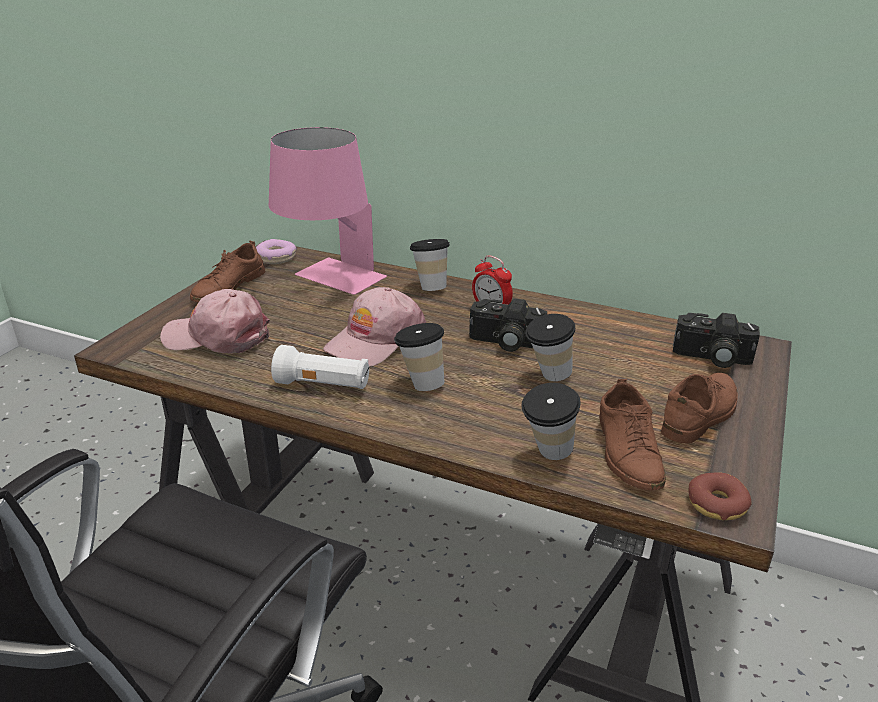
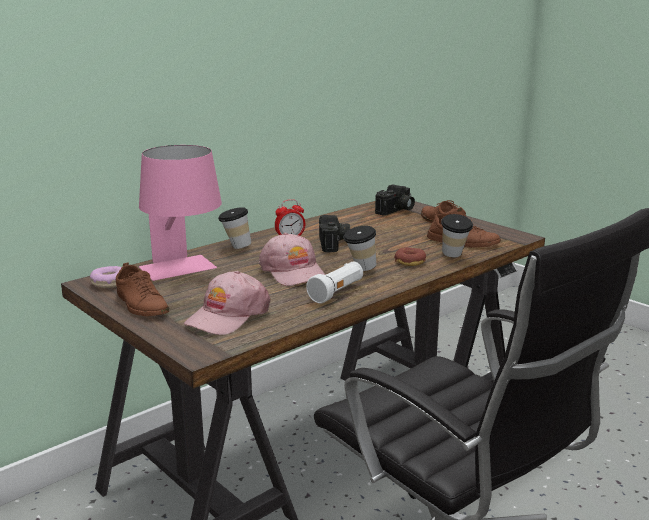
camera: 65 degrees left, 10 degrees down
(504, 342) = (334, 243): camera -> camera turned 45 degrees counterclockwise
(547, 376) = (381, 242): cup -> none
(717, 504) = (511, 237): donut -> donut (410, 261)

